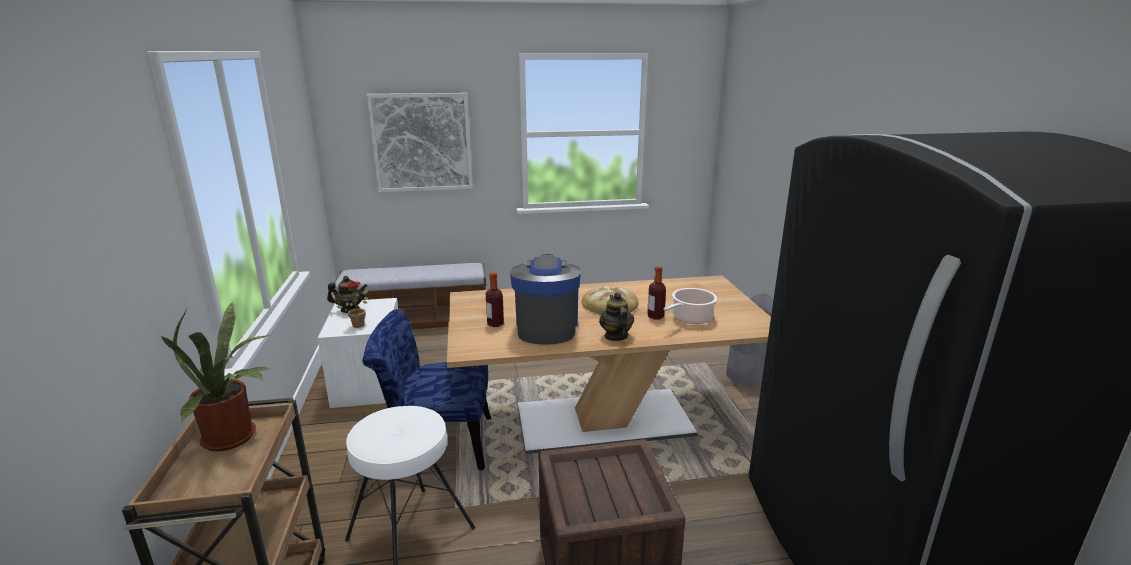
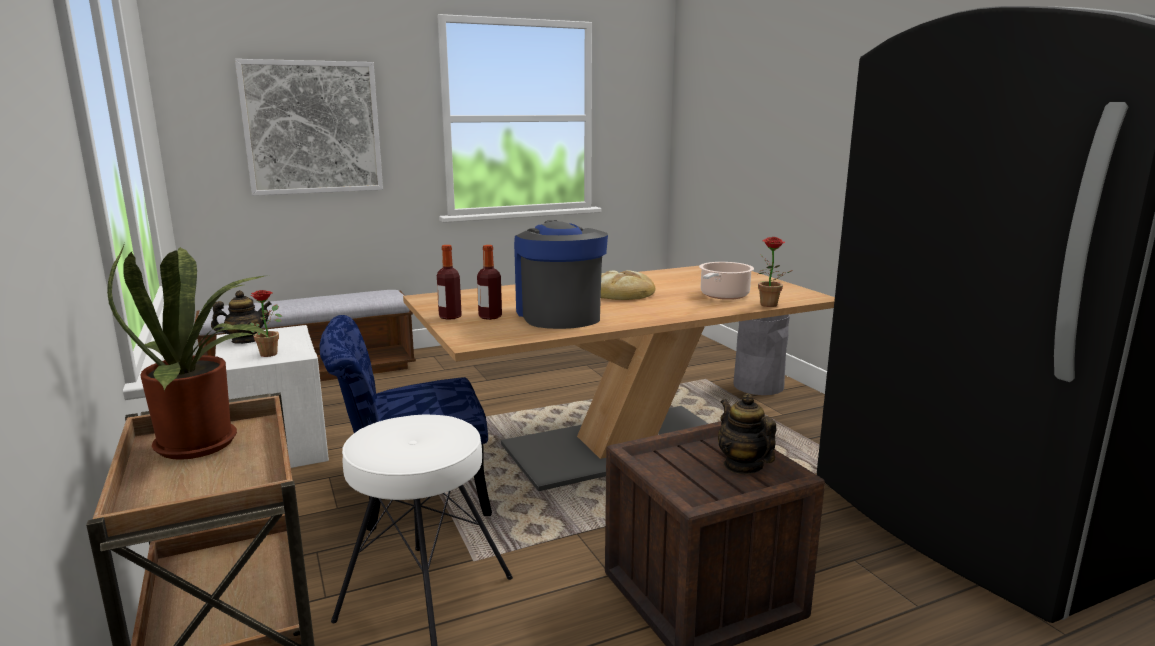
camera: 15 degrees left, 5 degrees down
(616, 336) = (650, 315): teapot -> teapot (743, 466)
(655, 316) = (682, 297): bottle -> bottle (450, 317)
(721, 335) = (769, 306): none -> potted plant

